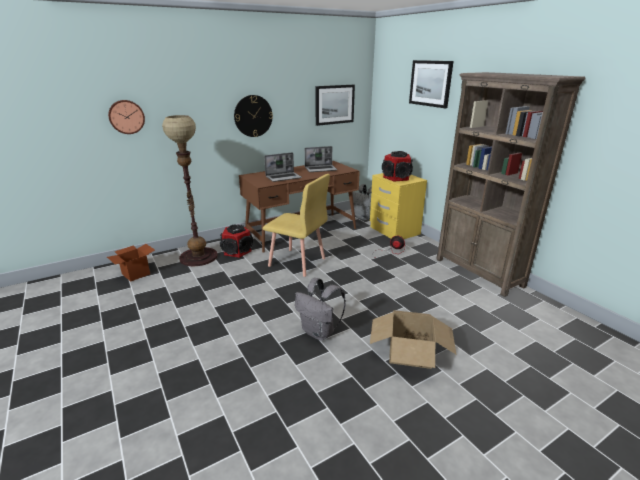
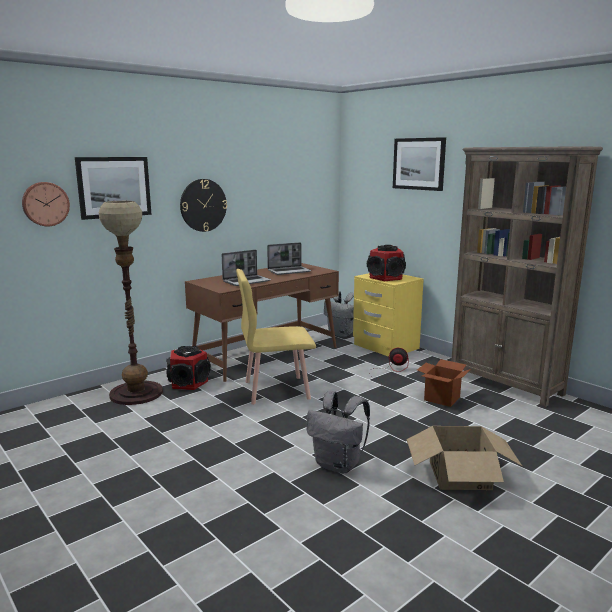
camera: 10 degrees left, 10 degrees down
(136, 274) = (52, 420): cardboard box -> cardboard box (442, 398)
(297, 262) = (276, 390): yellow chair -> yellow chair turned 150 degrees clockwise
(334, 104) = (298, 192): picture -> picture (114, 187)

